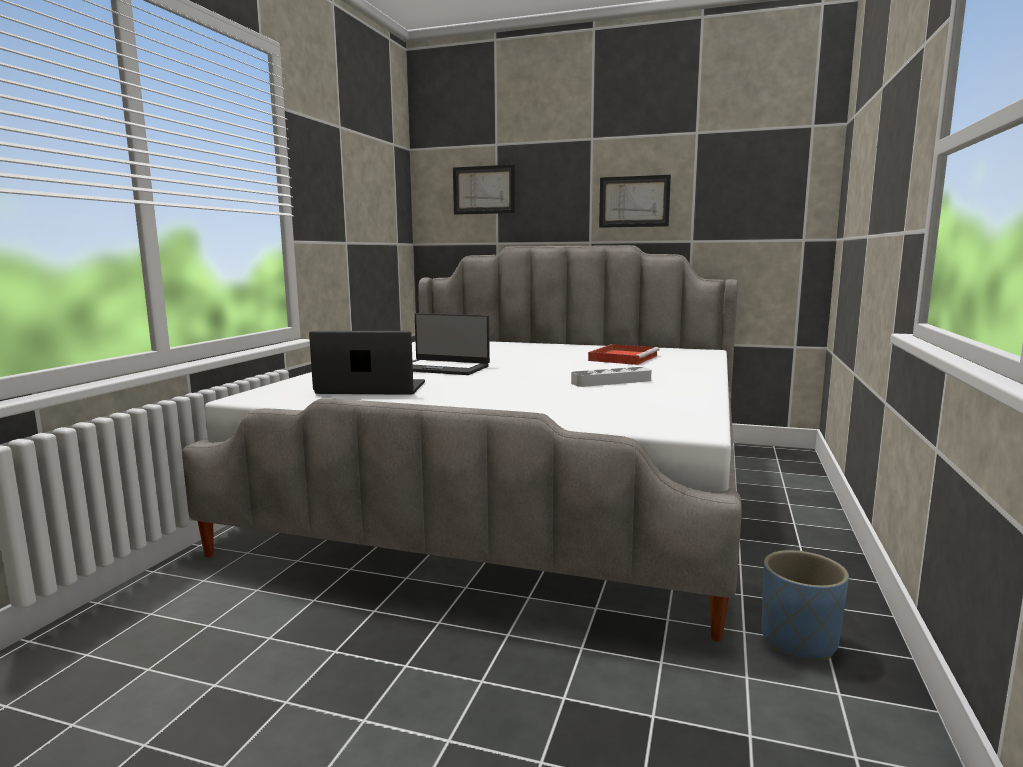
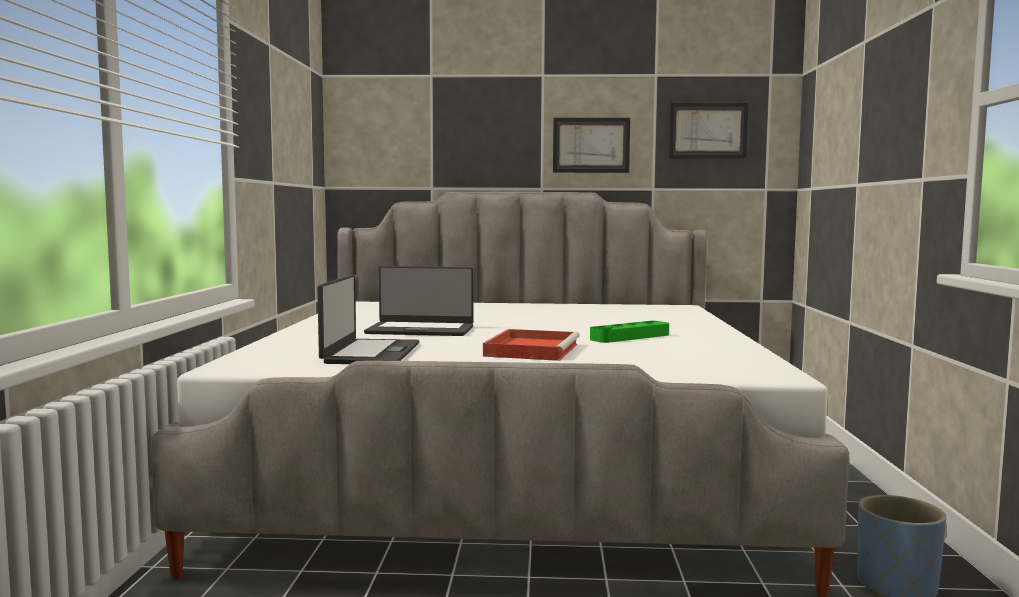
camera: 15 degrees left, 5 degrees down
(370, 389) = (370, 353): laptop -> laptop turned 105 degrees clockwise
(484, 190) = (416, 126): picture -> picture (707, 130)
(611, 381) = (630, 337): grey tray -> green tray
(623, 358) = (607, 314): red tray -> red tray (531, 349)

